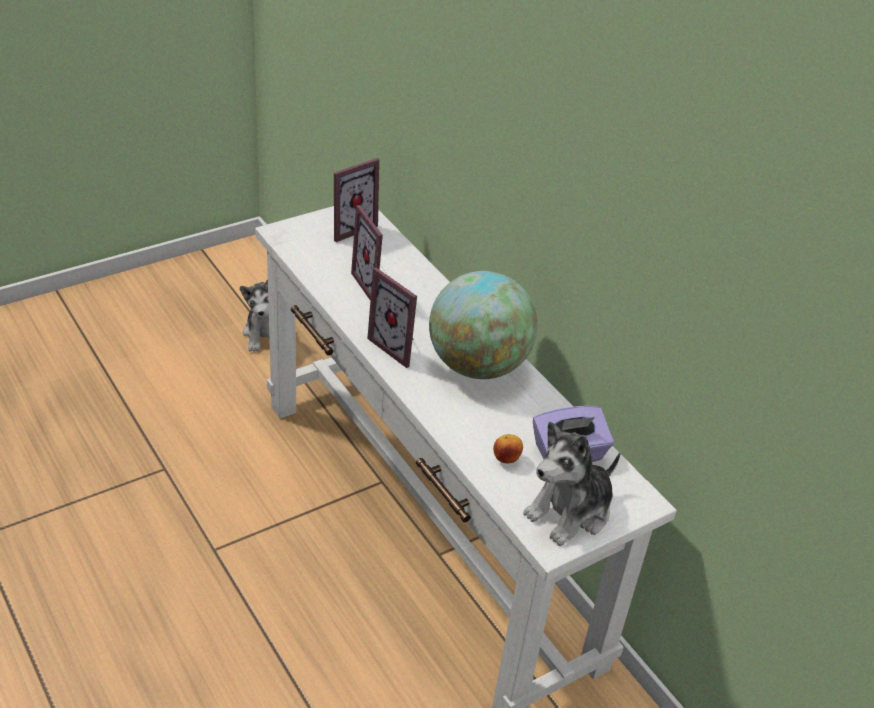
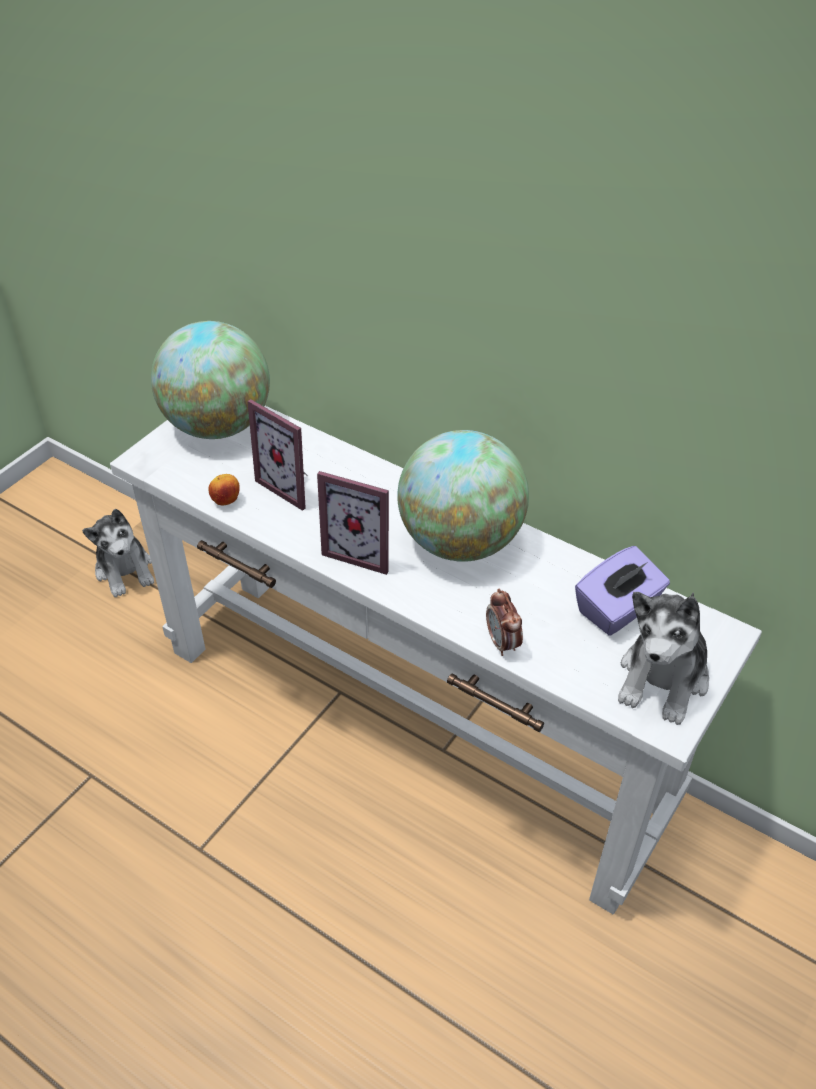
camera: 20 degrees left, 5 degrees up
(348, 227) = (218, 425): picture frame -> globe
(462, 443) = (502, 643): none -> alarm clock
(506, 459) = (559, 642): apple -> apple (226, 501)

